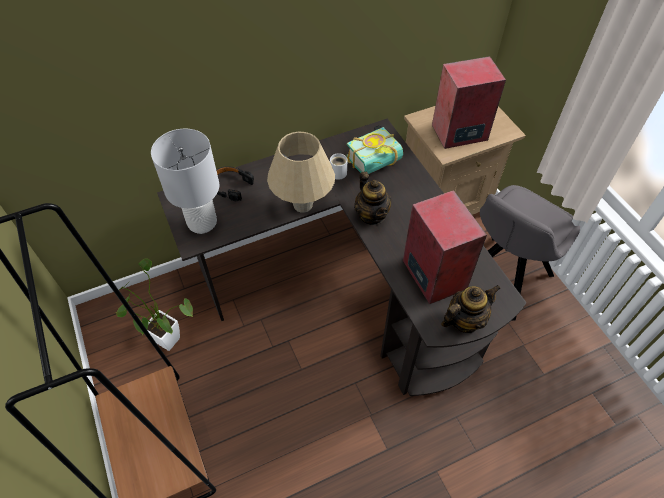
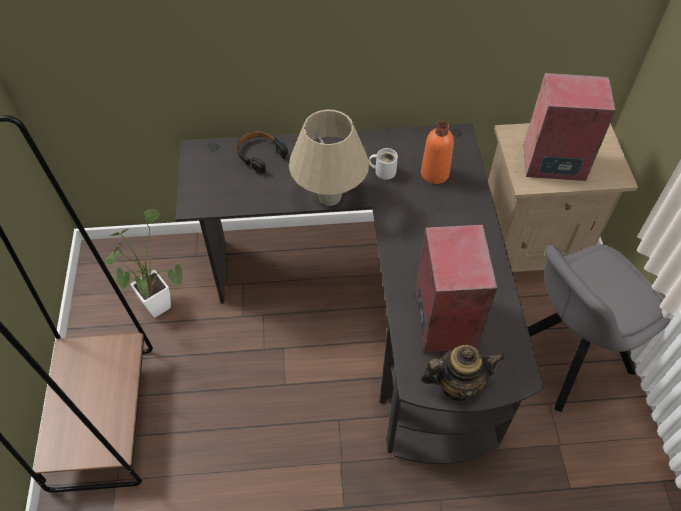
camera: 20 degrees right, 0 degrees up
(203, 224) = (213, 187): grey table lamp -> none
(372, 215) = (402, 230): teapot -> none
(376, 164) = (434, 174): book -> orange bottle

